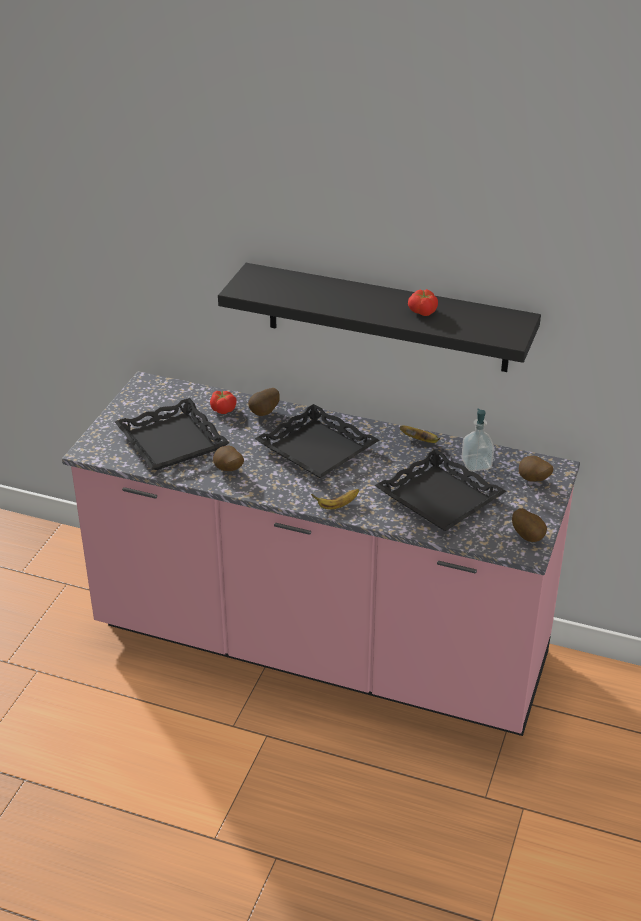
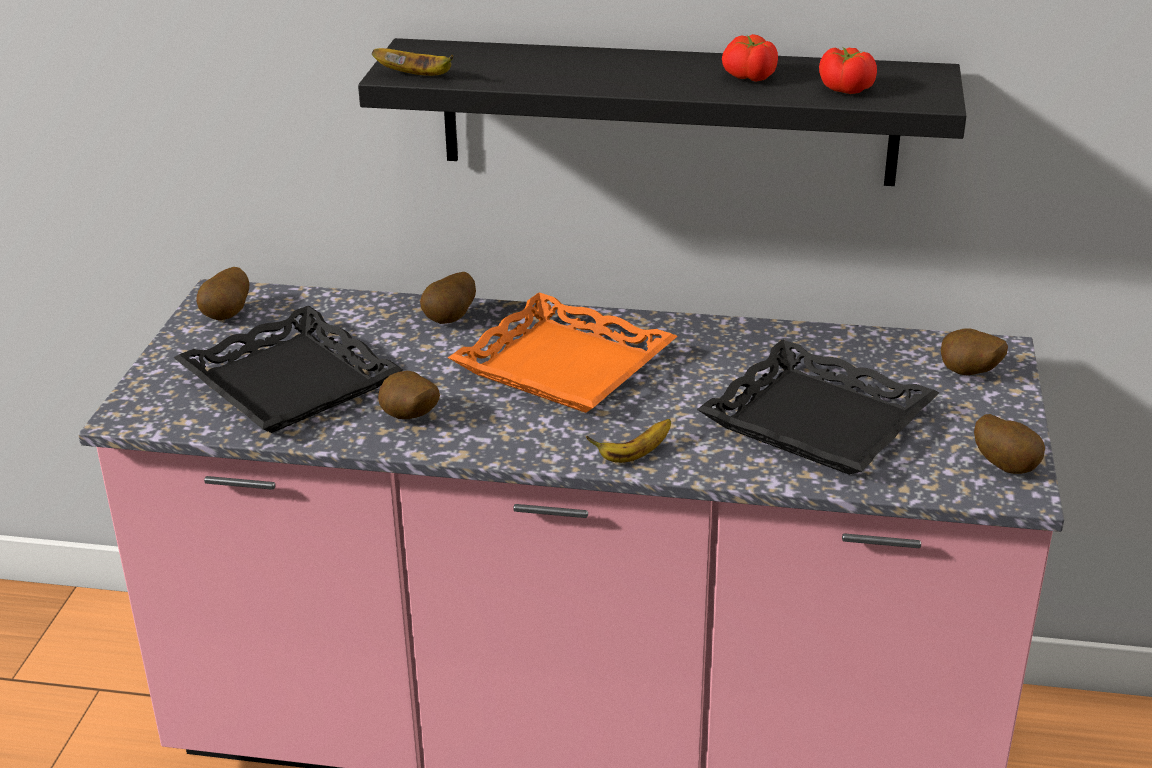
camera: 10 degrees left, 5 degrees down
(148, 396) = (228, 315): none -> potato
(223, 409) = (373, 321): tomato -> tomato (846, 88)
(317, 449) = (565, 365): black tray -> orange tray
(420, 440) = (744, 333): banana -> banana (417, 75)
(476, 464) = (857, 360): soap dispenser -> none

